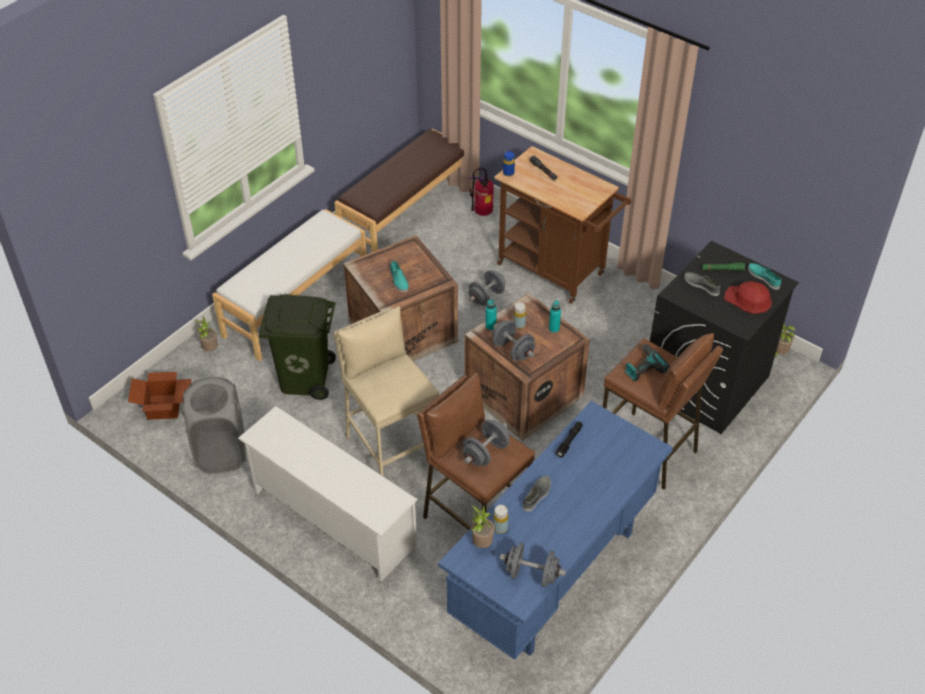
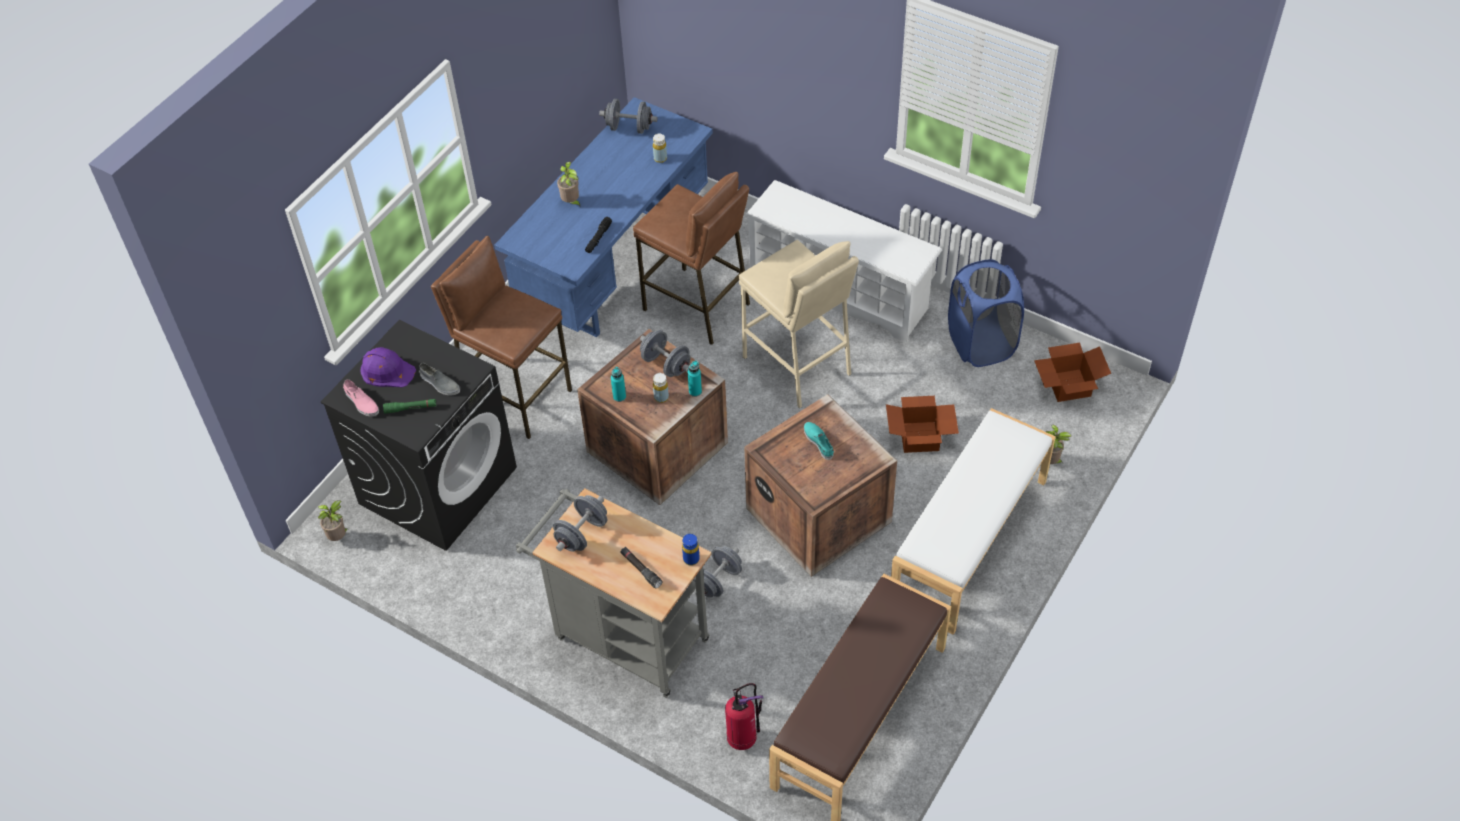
camera: 175 degrees right, 5 degrees up
(221, 452) = (981, 344): grey laundry basket -> blue laundry basket
(305, 378) = (920, 438): green trash can -> cardboard box
(481, 543) = (676, 145): potted plant -> potted plant (571, 202)
(485, 453) = (681, 216): grey dumbbell -> grey dumbbell (582, 534)
(537, 495) = (628, 188): grey shoe -> none
(556, 271) = (624, 635): brown cart -> grey cart
(643, 367) = (518, 320): power drill -> none
(748, 299) = (387, 371): red hard hat -> purple hard hat
(764, 277) = (361, 402): turquoise shoe -> pink shoe

